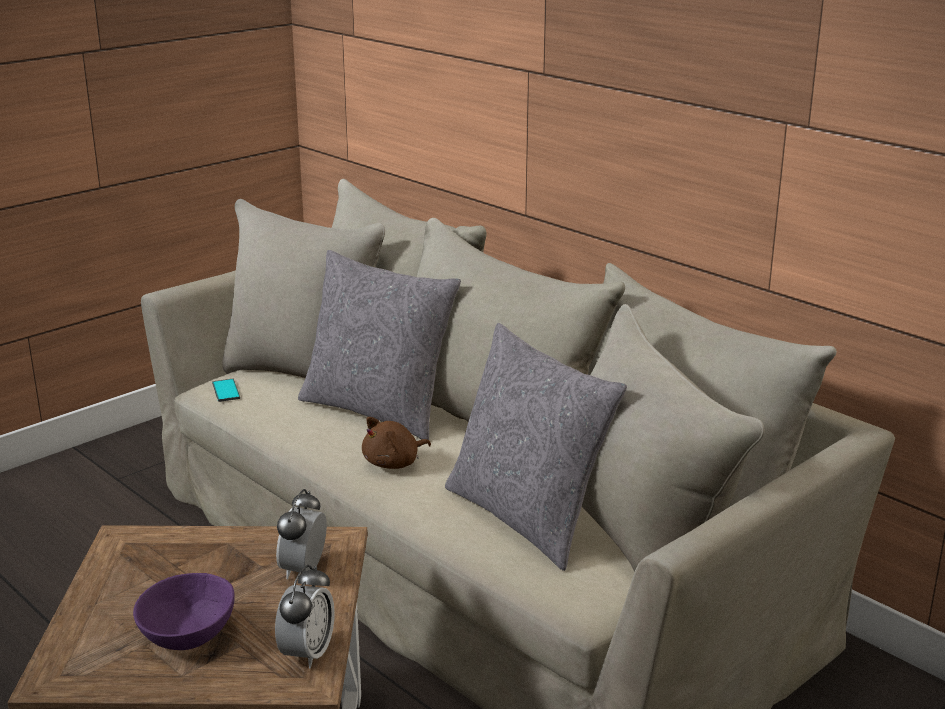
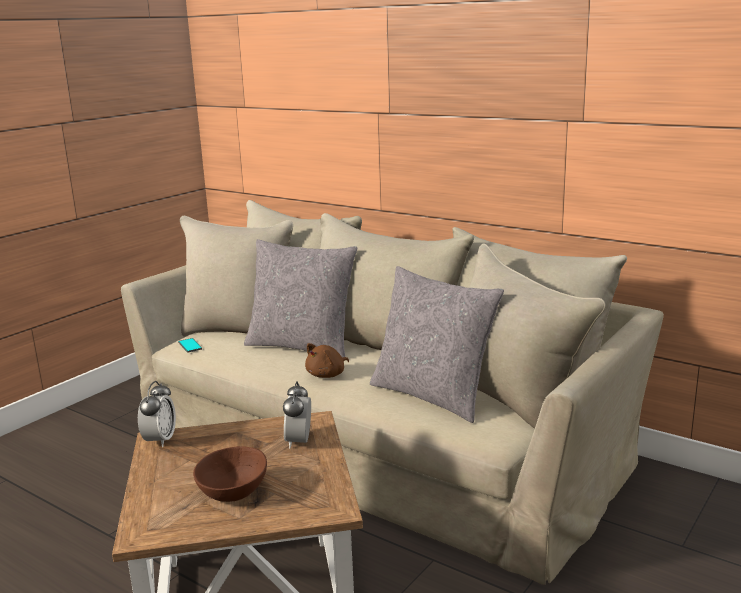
camera: 10 degrees left, 5 degrees down
(188, 634) = (233, 491): purple bowl -> brown bowl
(307, 653) = (326, 491): alarm clock -> alarm clock (160, 440)

